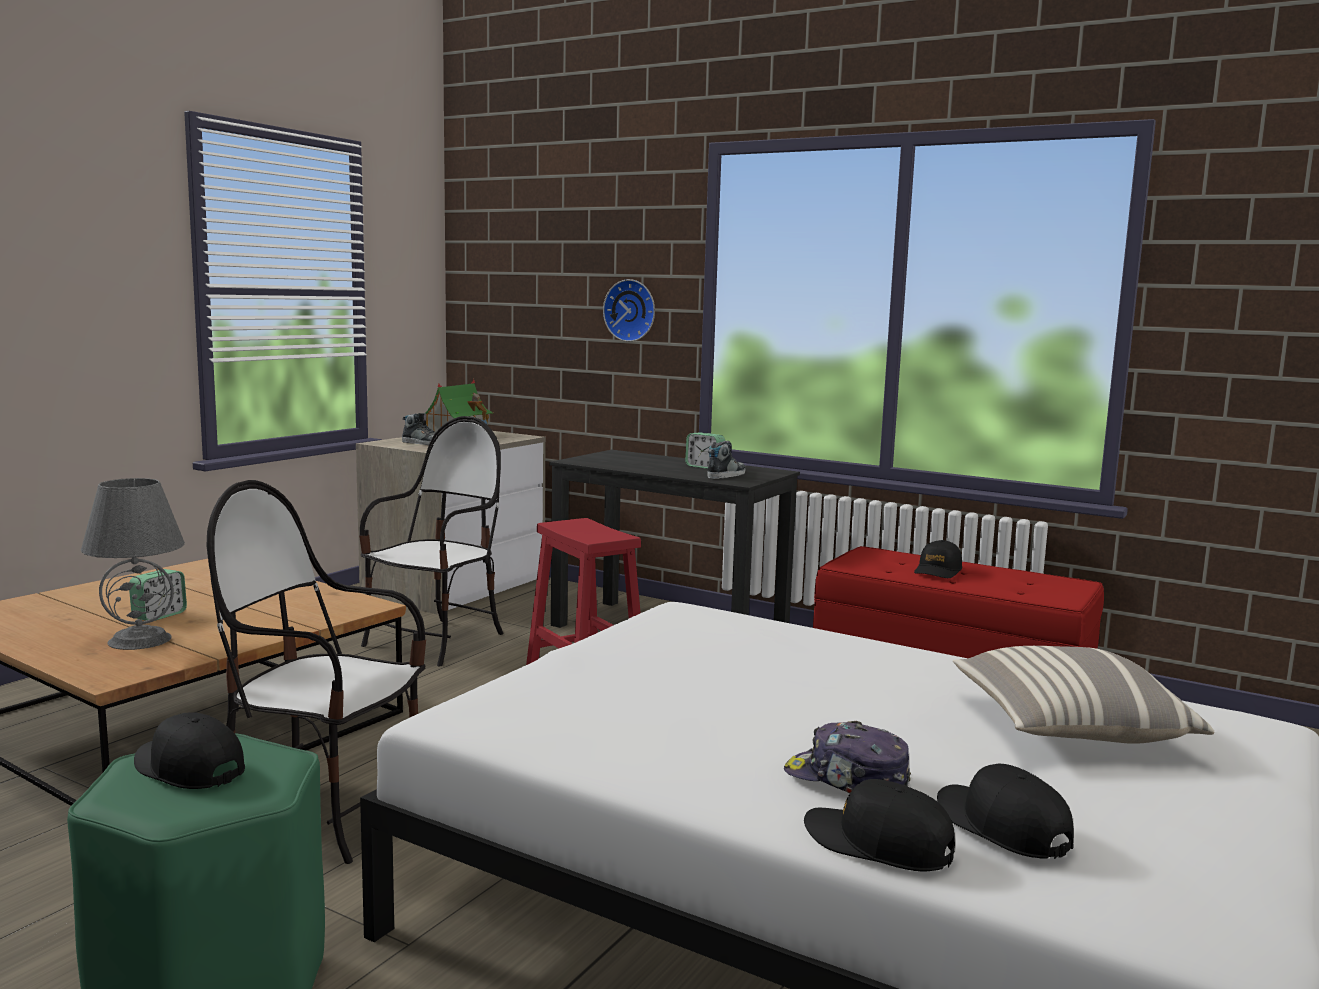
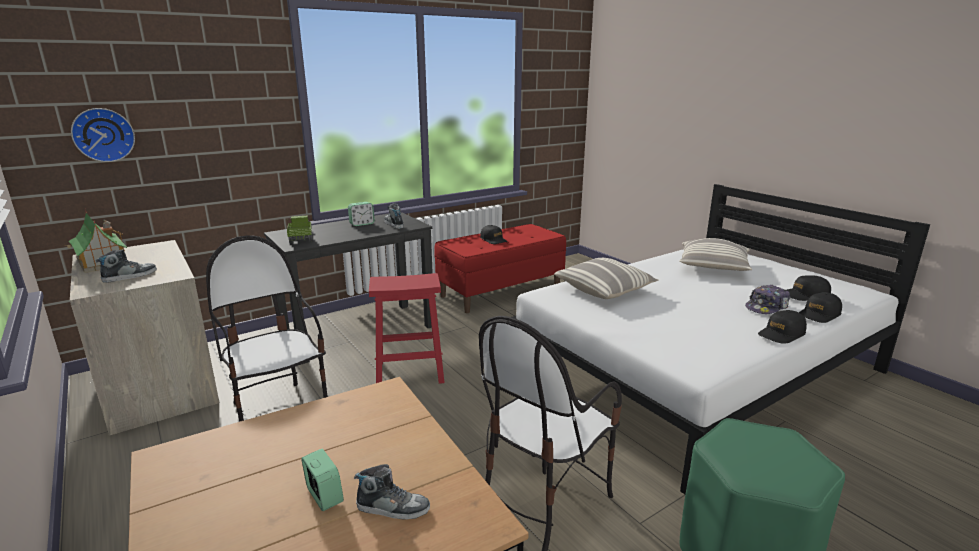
camera: 65 degrees left, 10 degrees up
(140, 640) = (393, 508): grey table lamp -> shoe
(188, 768) = (758, 459): black cap -> black cap (781, 334)
(606, 459) = (301, 238): none -> toy truck
(631, 310) = (239, 126): wall clock -> wall clock (103, 135)
(754, 642) = (604, 290): none -> pillow

